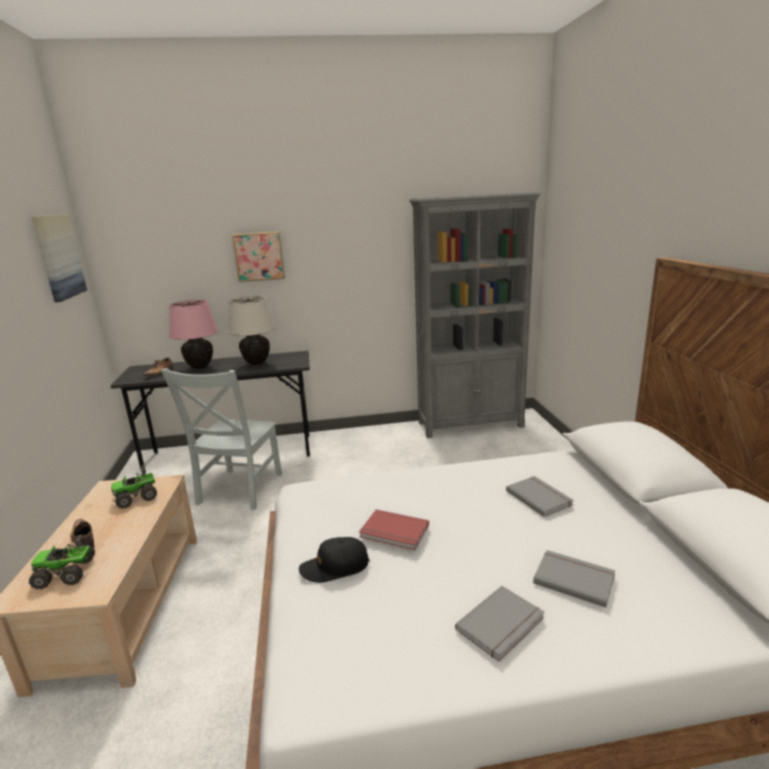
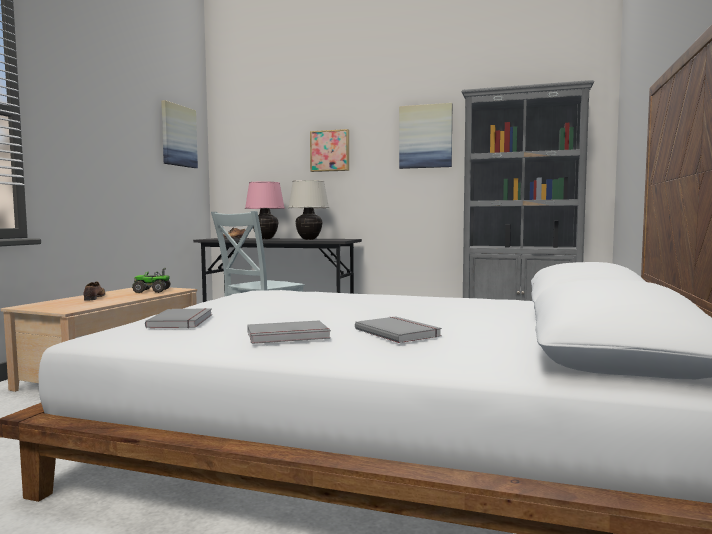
camera: 25 degrees right, 15 degrees down
(66, 573) = (64, 304): toy truck -> none
(335, 567) = (215, 309): black cap -> none
(367, 238) = (425, 136): none -> picture
(394, 532) = (284, 302): red book -> none
(539, 497) = (450, 308): grey book -> grey book (183, 321)

